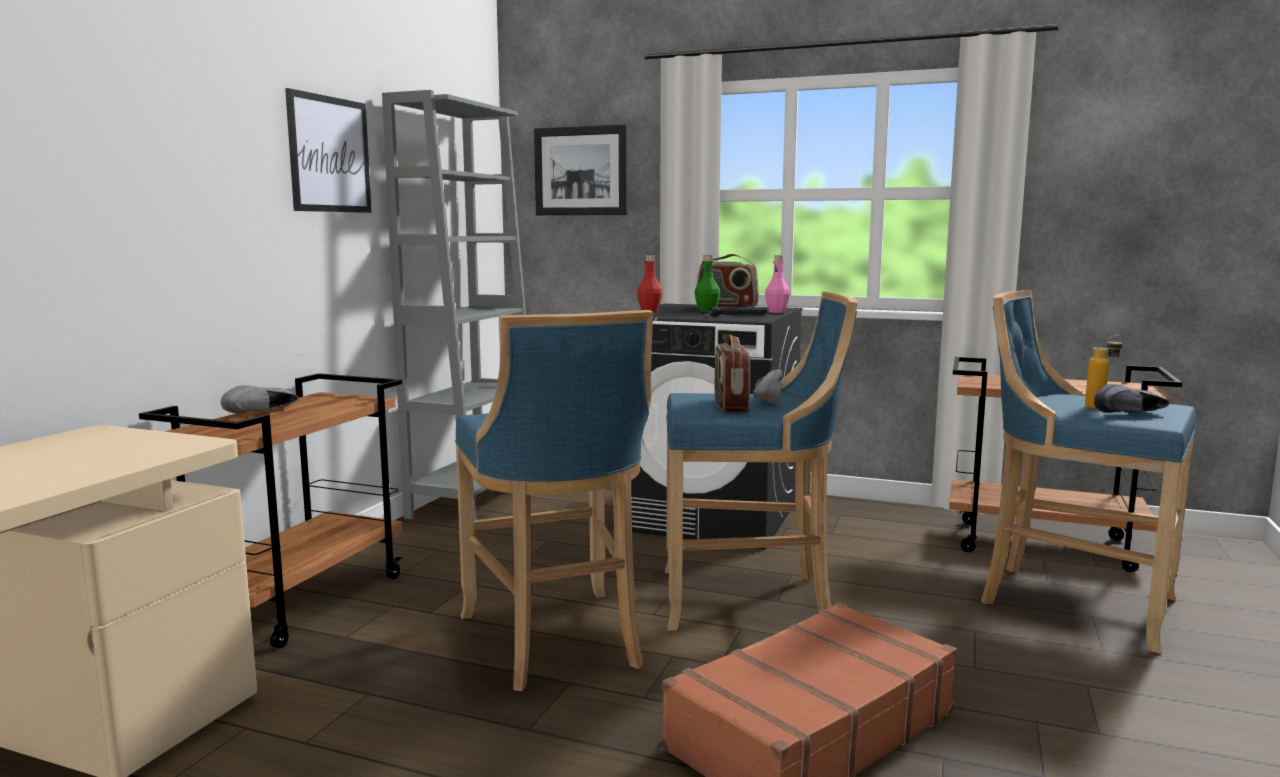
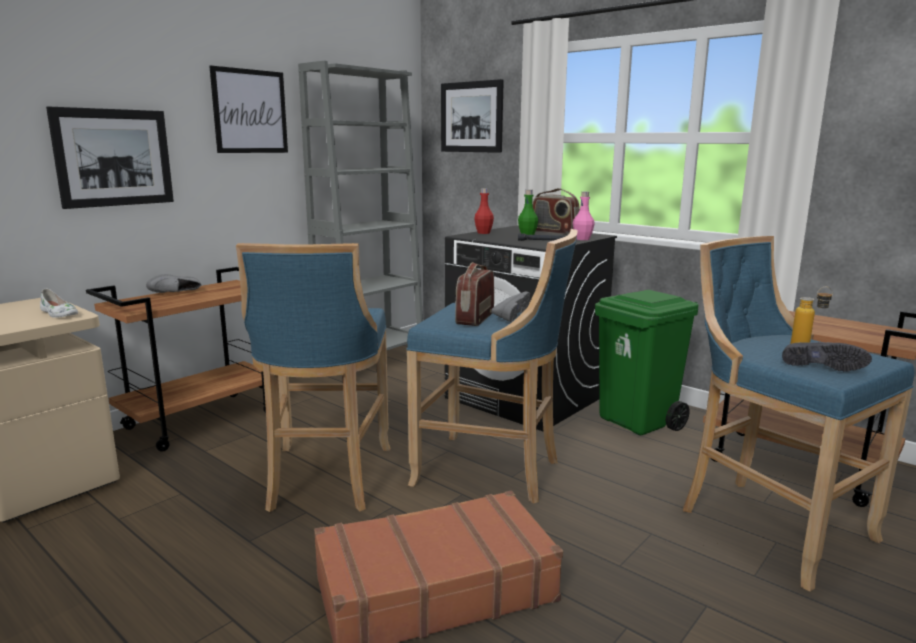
camera: 20 degrees right, 5 degrees up
(166, 443) = (58, 313): none -> white shoe
(173, 213) = (114, 157): none -> picture
(856, 525) = (638, 422): none -> green trash can
(1131, 415) = (821, 366): black shoe -> black shoe turned 150 degrees counterclockwise

